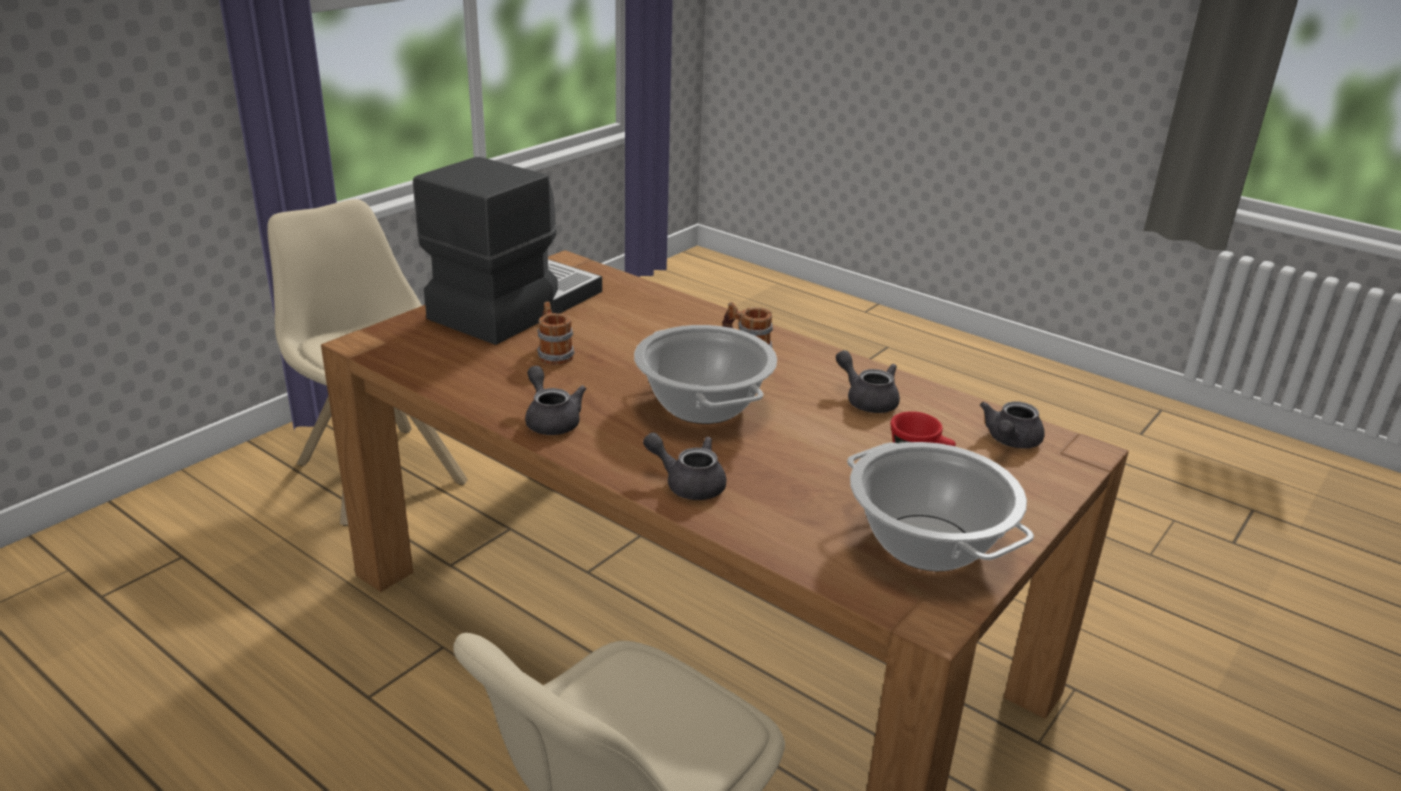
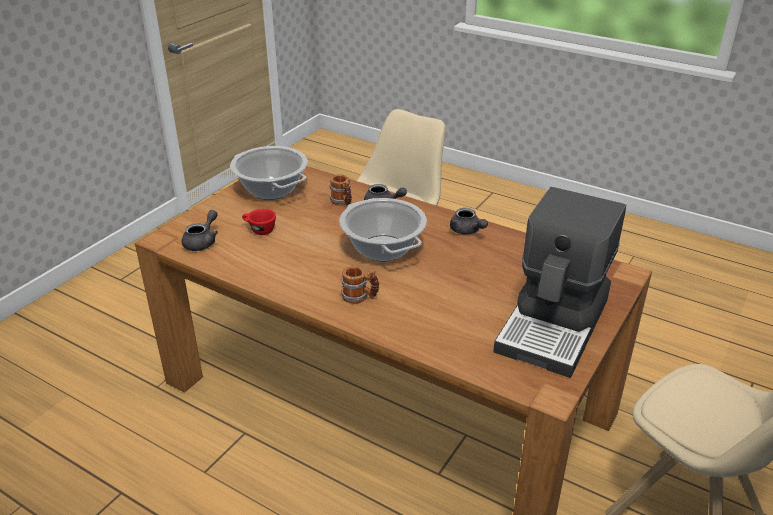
camera: 175 degrees right, 5 degrees up
(553, 354) = (493, 278): mug -> mug (342, 202)
(867, 399) = (280, 262): grey teapot -> none

